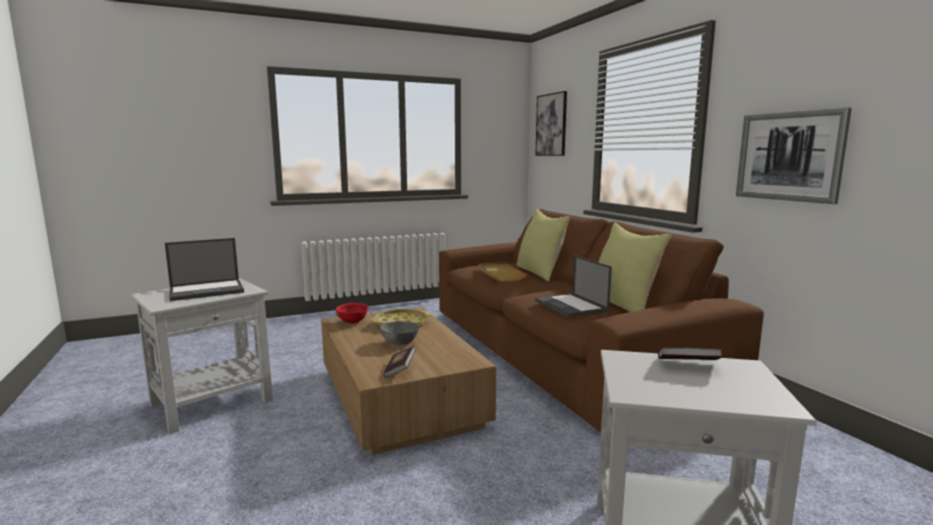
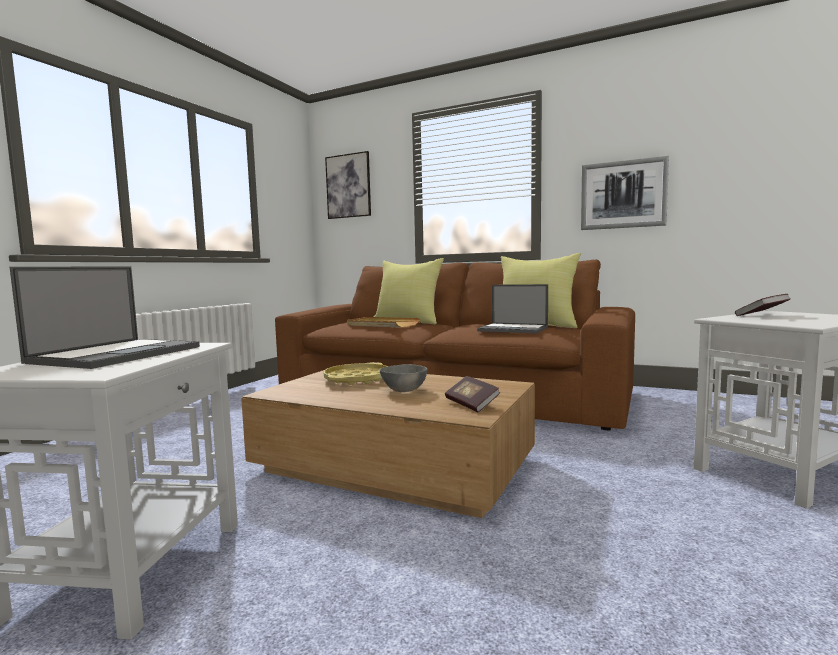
camera: 40 degrees left, 5 degrees down
(353, 322) = (296, 389): red bowl -> none

